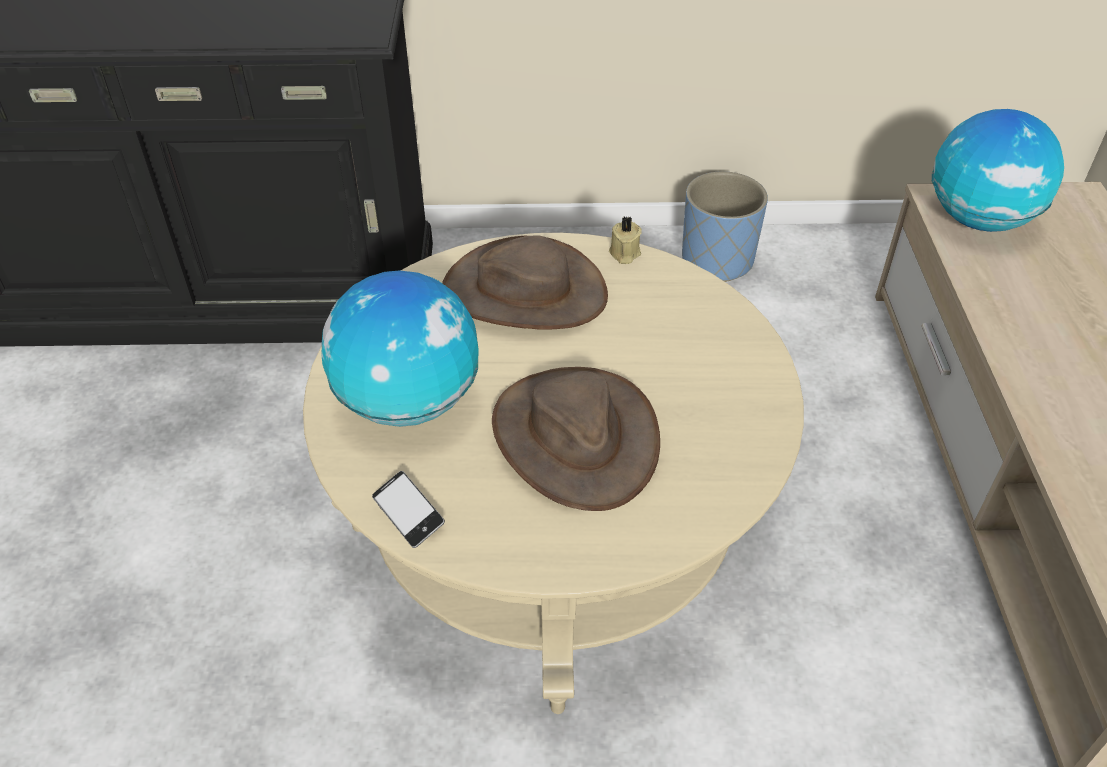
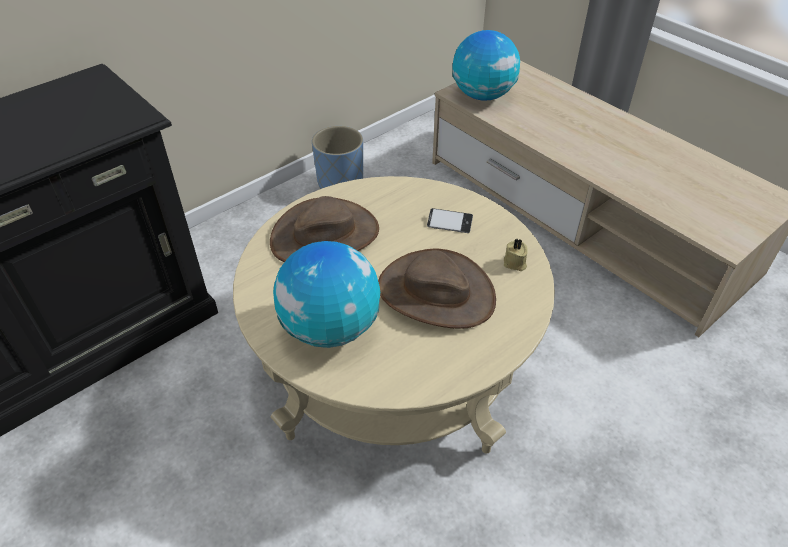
camera: 40 degrees left, 0 degrees up
(408, 513) = (399, 383): phone -> phone (449, 224)
(624, 254) = (354, 188): beige candle -> beige candle (515, 263)

